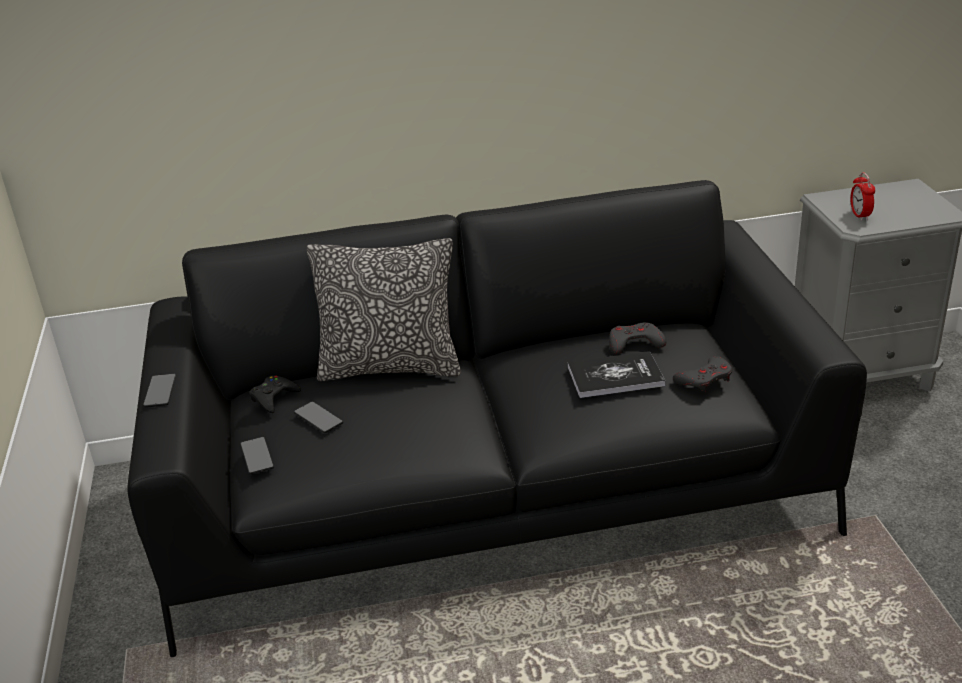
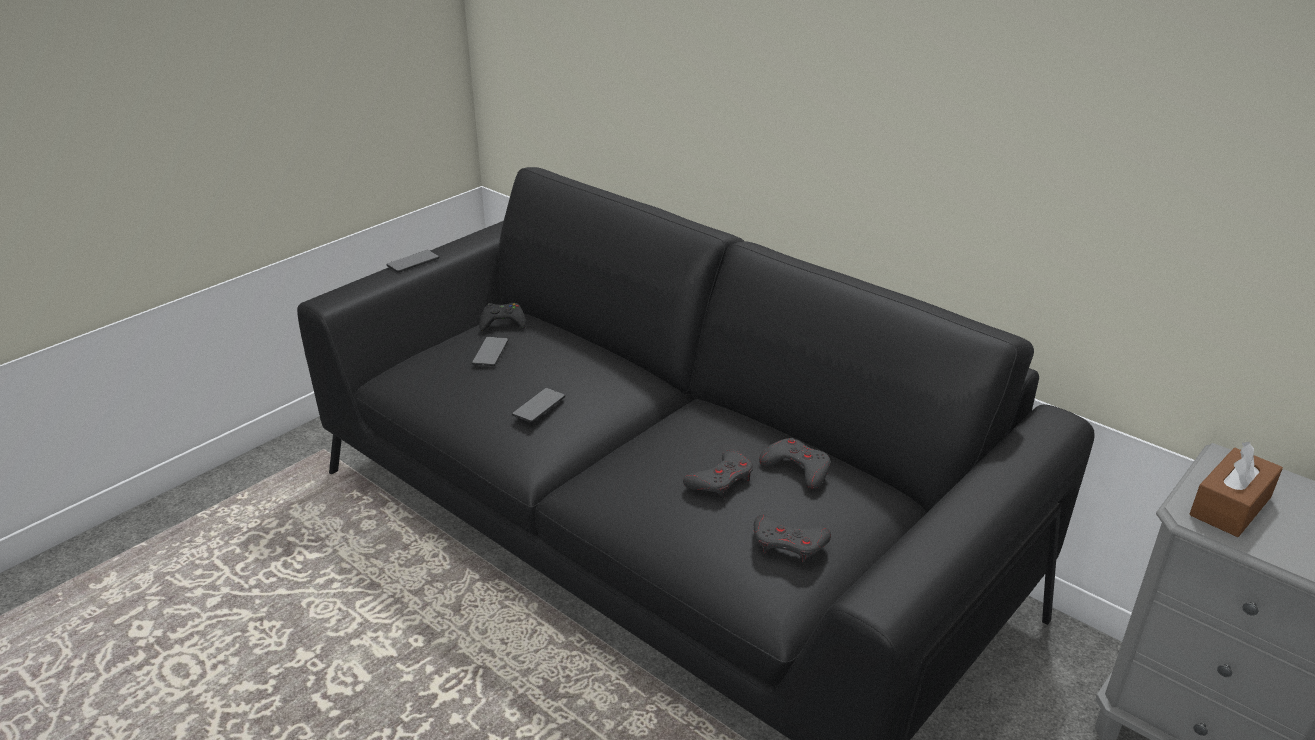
camera: 50 degrees right, 0 degrees up
(257, 456) = (423, 352): phone -> phone (539, 406)
(390, 367) = (607, 354): pillow -> none
(615, 376) = (721, 479): book -> grey game controller
(860, 215) = (1230, 506): alarm clock -> brown tissue box

